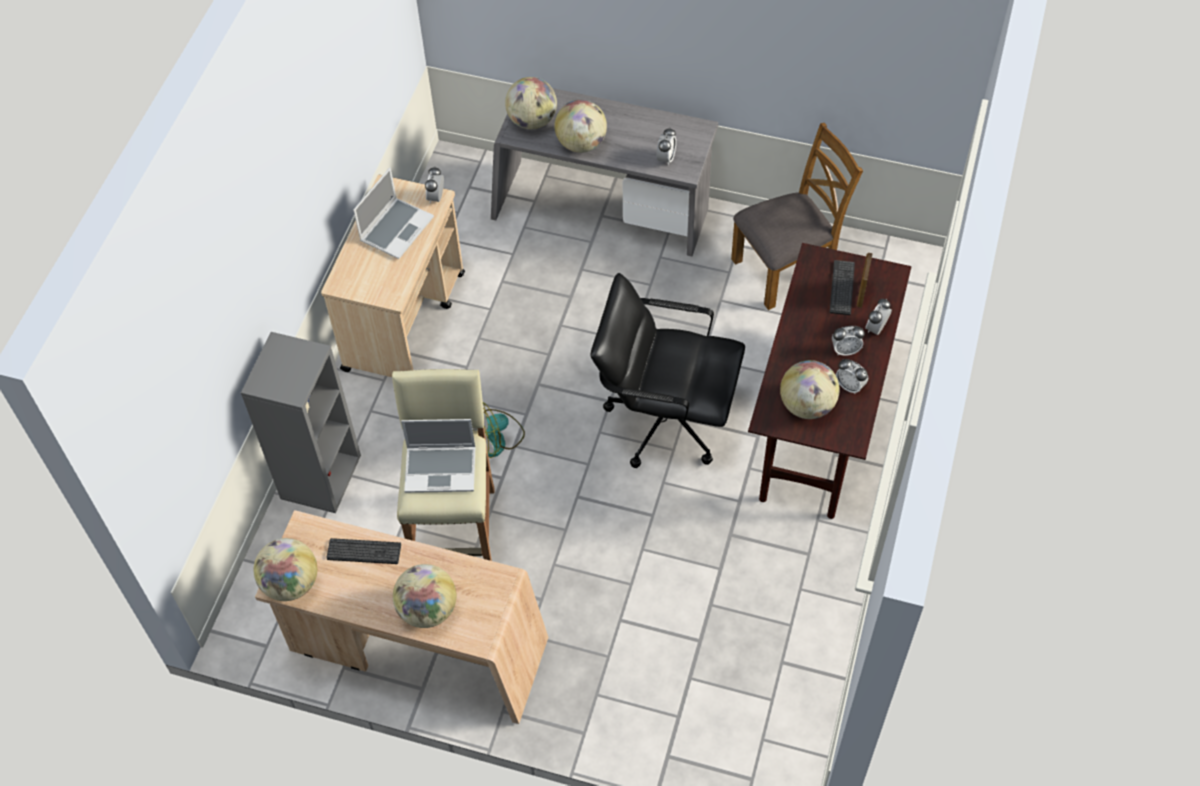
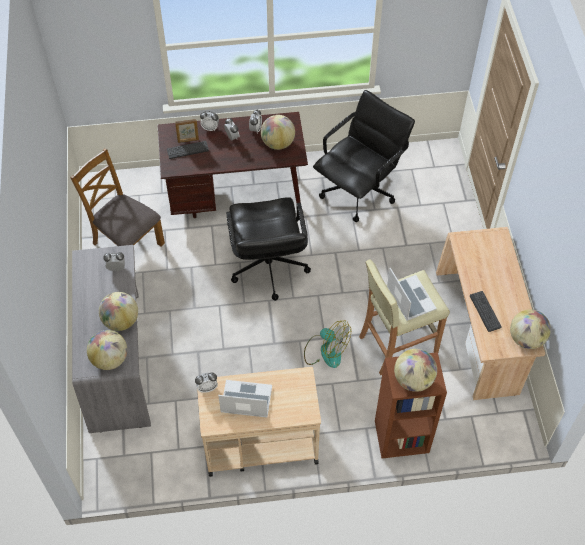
camera: 115 degrees left, 0 degrees up
(320, 476) = (401, 437): grey bookcase -> brown bookcase
(427, 609) = (499, 266): globe -> globe (413, 380)
(758, 597) = (359, 191): none -> black office chair

